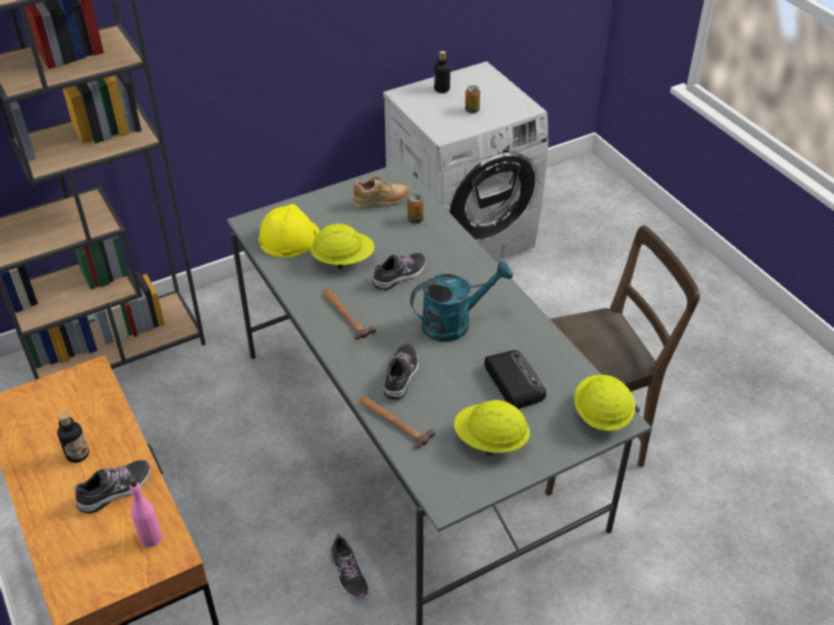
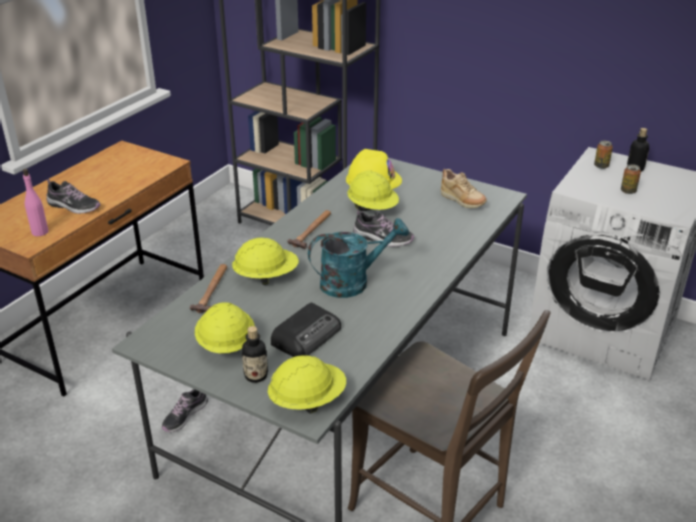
camera: 60 degrees right, 10 degrees down
(77, 454) = (96, 184): bottle -> bottle (256, 375)
(401, 376) = (266, 277): shoe -> yellow hard hat
(415, 220) = (459, 223): can -> can (601, 166)
(454, 322) = (353, 282): turquoise watering can -> turquoise watering can turned 60 degrees counterclockwise

